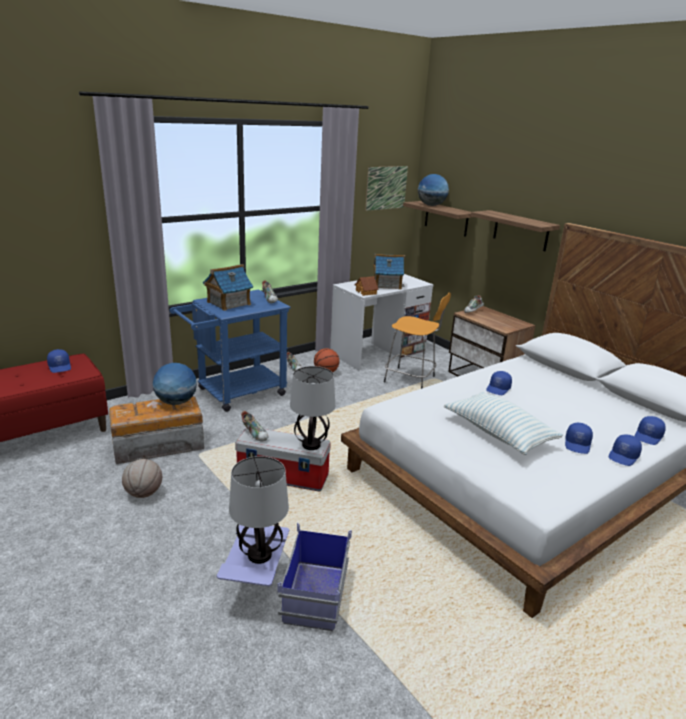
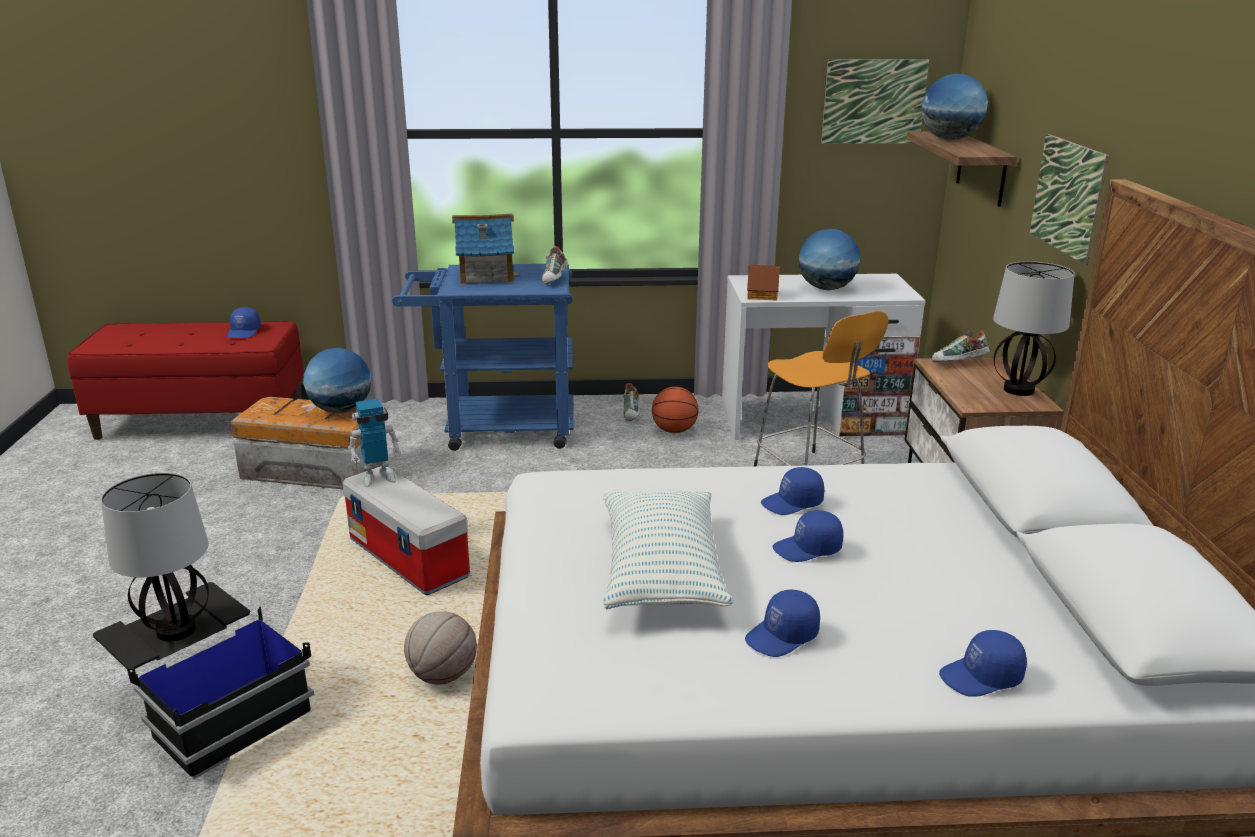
camera: 35 degrees right, 0 degrees up
(143, 493) = (223, 523): basketball -> basketball (442, 676)
(255, 434) = (377, 477): shoe -> toy robot
(286, 592) = (210, 705): blue storage box -> black storage box
(311, 445) = (428, 513): table lamp -> table lamp (1019, 390)
(387, 285) = (826, 289): toy house -> globe
(521, 230) = (1067, 197): shelf -> picture
(624, 456) = (849, 690): blue cap -> blue cap (807, 549)

